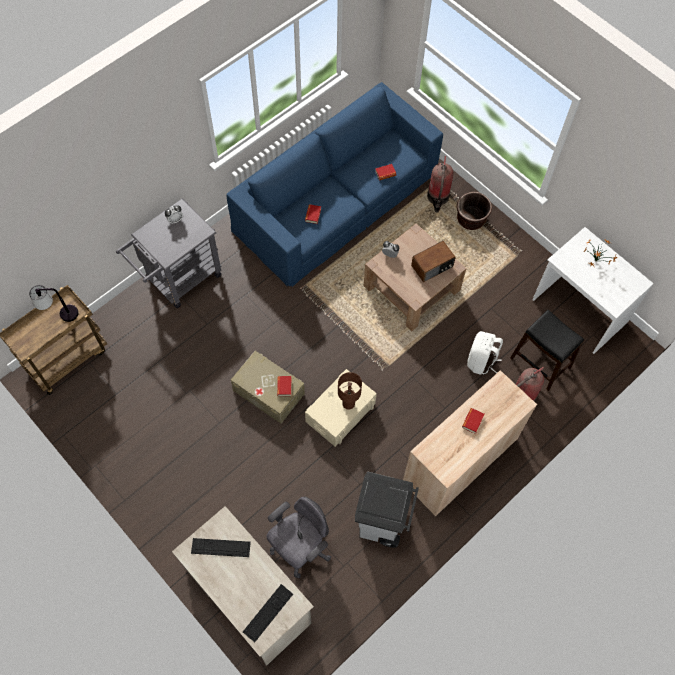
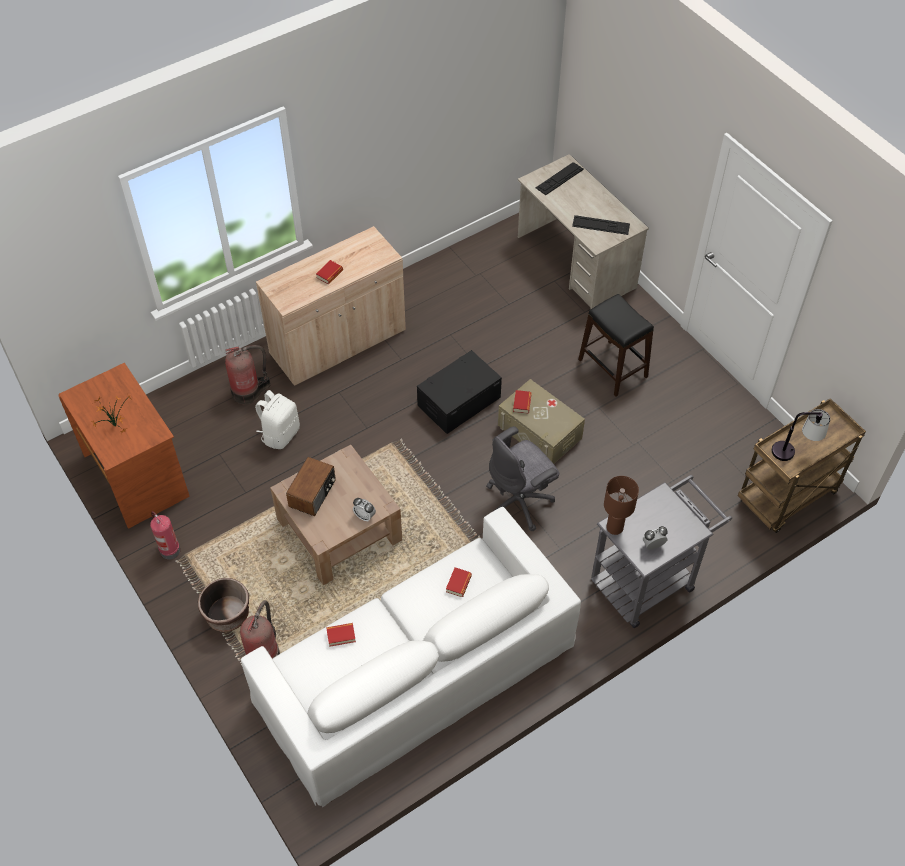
camera: 170 degrees left, 10 degrees down
(300, 546) = (520, 292): grey office chair -> grey office chair (519, 502)
(336, 200) = (415, 671): blue sofa -> white sofa
(340, 412) = (459, 401): beige storage box -> black storage box
(349, 404) = (450, 378): brown table lamp -> brown table lamp (614, 527)
(382, 523) = (434, 300): grey trash can -> none
(432, 267) = (313, 493): radio -> radio turned 135 degrees clockwise
(529, 257) = (169, 550): none -> fire extinguisher
(540, 363) = (211, 424): black stool -> black stool (613, 368)
(578, 311) = (137, 475): white desk -> brown desk

